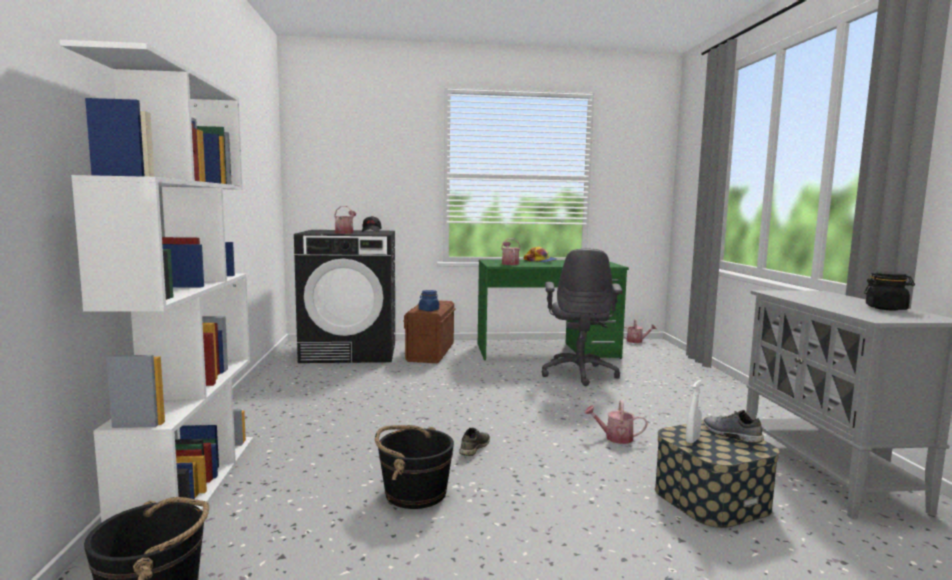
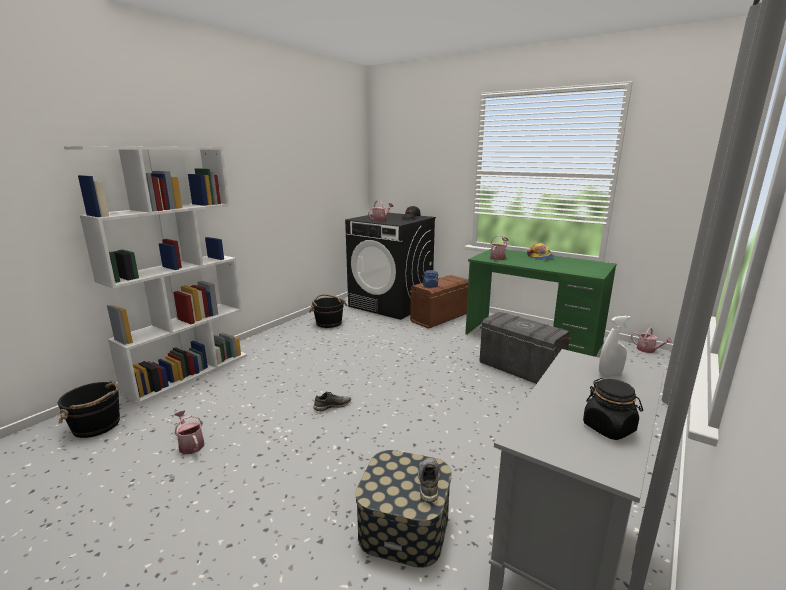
camera: 40 degrees right, 10 degrees up
(414, 493) = (253, 422): black bucket -> black bucket (328, 323)
(579, 373) = (520, 369): grey office chair -> grey storage box
(615, 438) = (435, 439): watering can -> watering can (190, 444)
(692, 440) = (388, 471): white spray bottle -> white spray bottle (610, 373)

